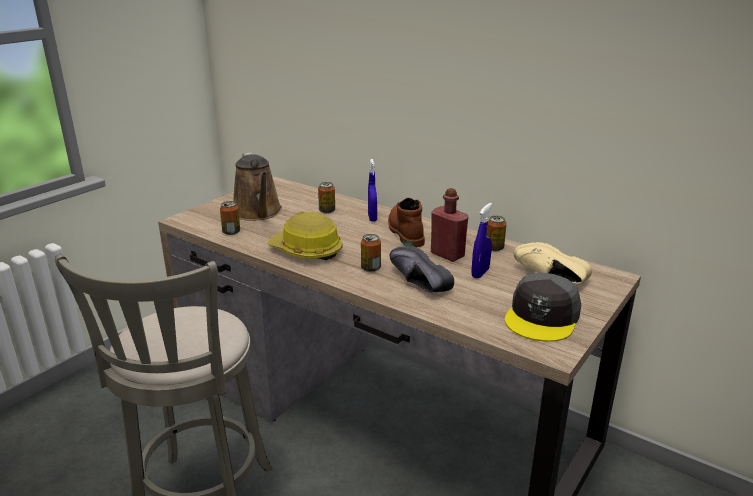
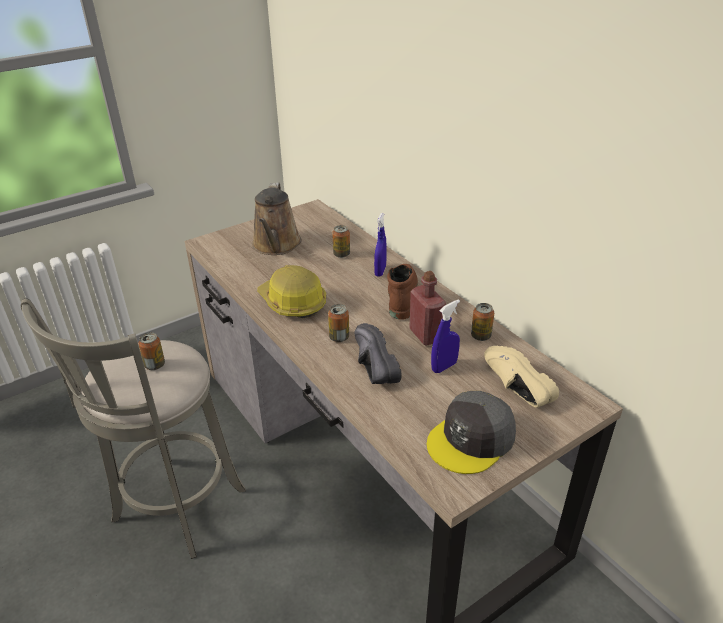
camera: 20 degrees right, 10 degrees up
(231, 232) = (239, 266): can -> can (155, 365)

